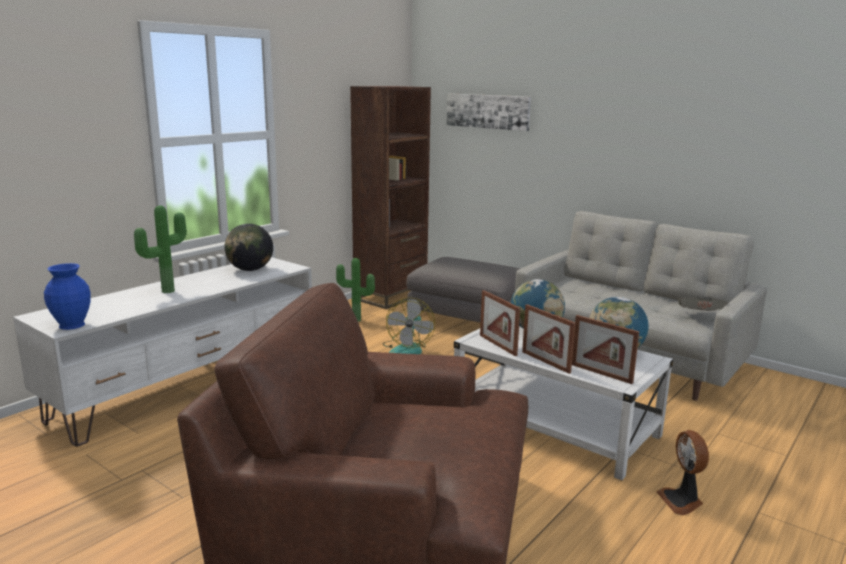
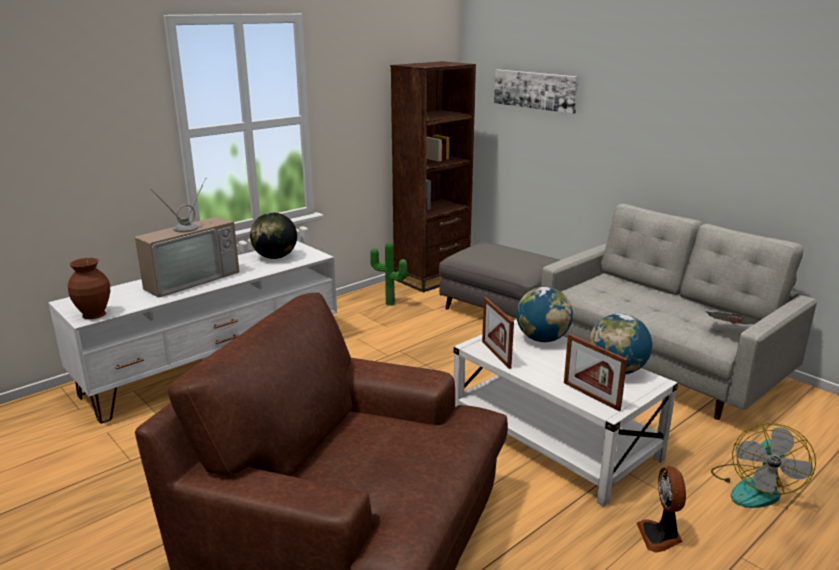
camera: 10 degrees right, 5 degrees up
(72, 325) = (94, 314): blue vase -> brown vase
(166, 291) = (190, 279): potted plant -> television
(407, 349) = (431, 340): fan -> fan (754, 487)
(545, 362) = (538, 378): picture frame -> none

